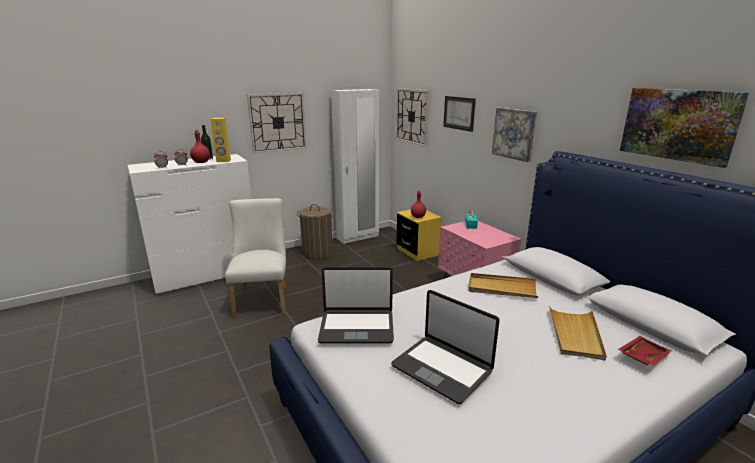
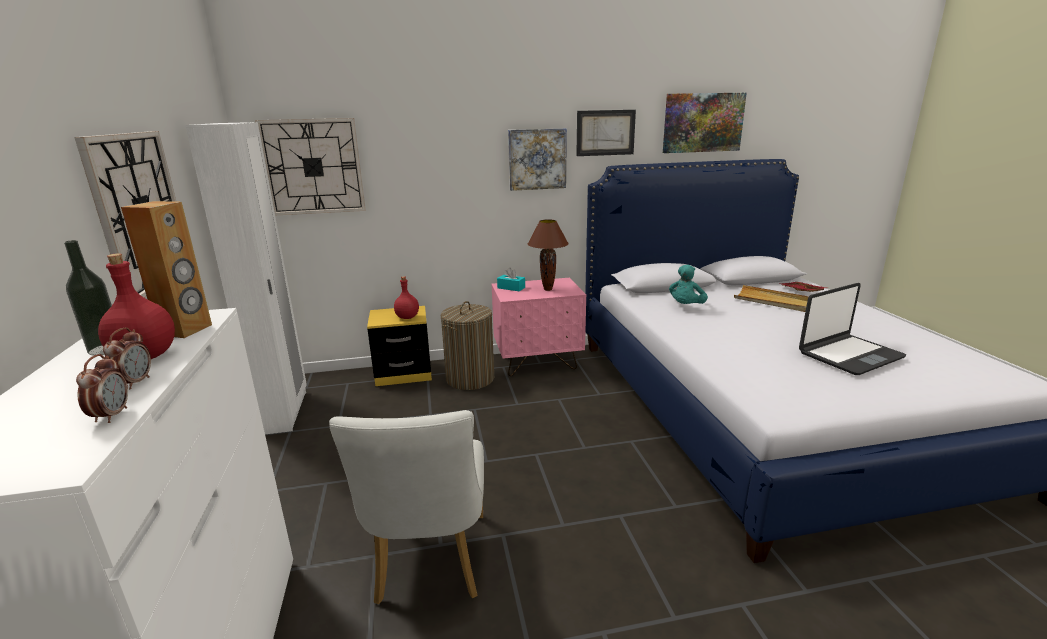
camera: 70 degrees left, 0 degrees up
(223, 161) = (186, 330): yellow speaker -> brown speaker
(262, 299) = (430, 565): white chair -> white chair turned 105 degrees counterclockwise
(317, 253) = (297, 467): laundry basket -> laundry basket (470, 378)
(357, 327) = (782, 383): laptop -> none
(459, 113) = (433, 146): picture -> picture (605, 133)
(481, 235) = (548, 289): none -> brown table lamp
(501, 288) = (686, 307): beige tray -> turquoise plush toy

